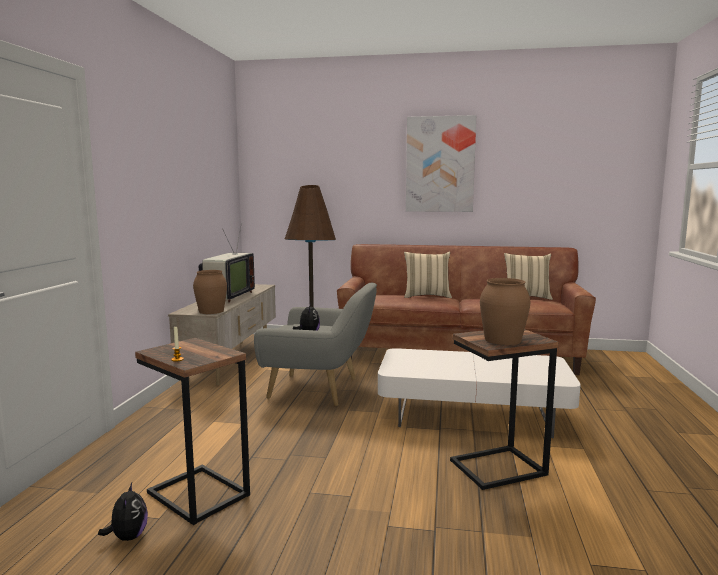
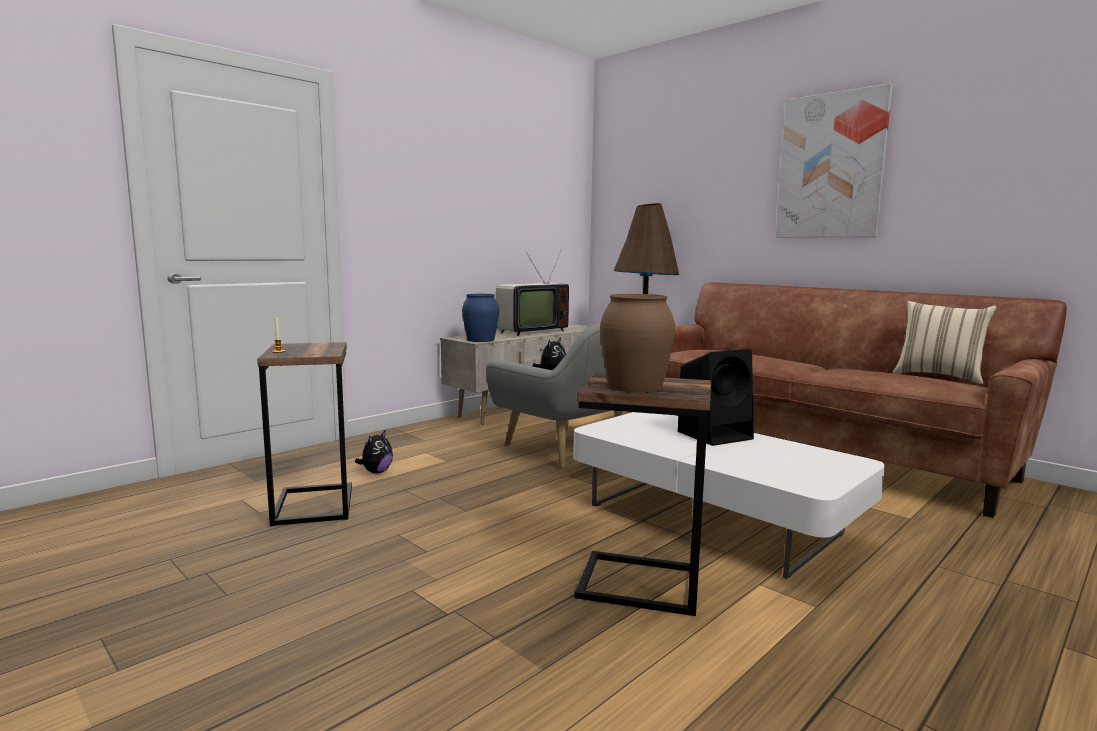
camera: 35 degrees right, 0 degrees up
(128, 537) = (219, 517): plush toy -> plush toy (376, 472)
(211, 311) = (480, 340): brown vase -> blue vase
(427, 296) = (768, 356): beige pillow -> none
(461, 358) = (716, 435): none -> black speaker

